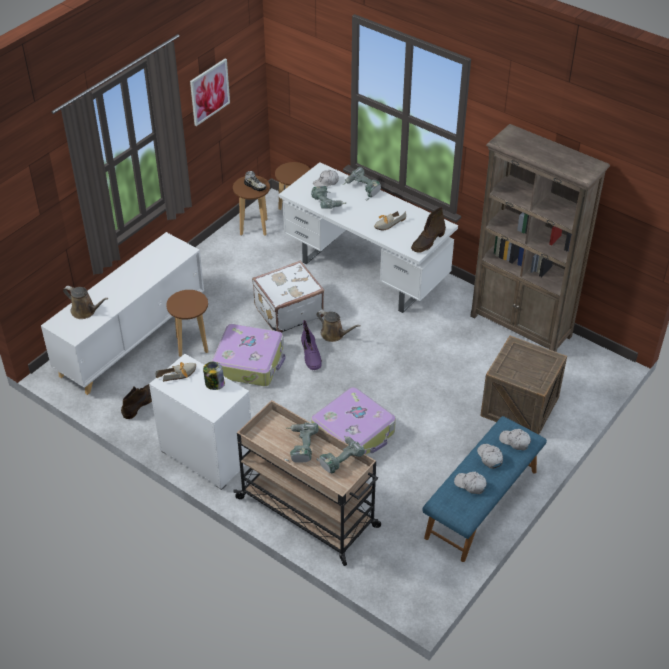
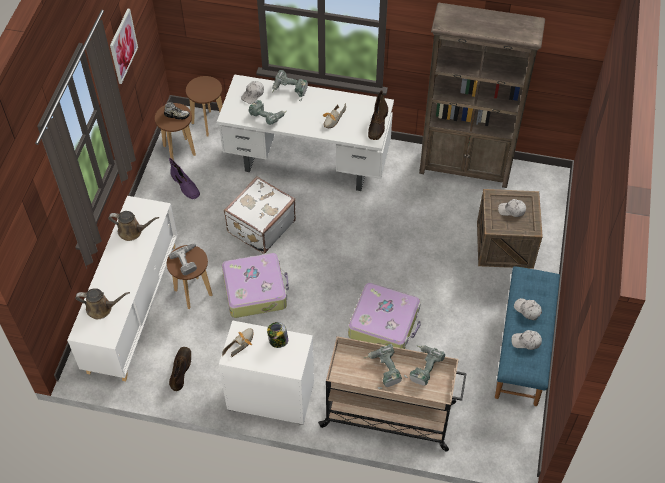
camera: 25 degrees left, 10 degrees up
(188, 303) = (188, 260): none -> power drill
(311, 355) = (306, 262): purple boot -> purple boot (185, 186)
(334, 334) = (314, 234): brown watering can -> brown watering can (132, 231)
(515, 441) = (538, 287): white cap -> white cap (512, 210)

